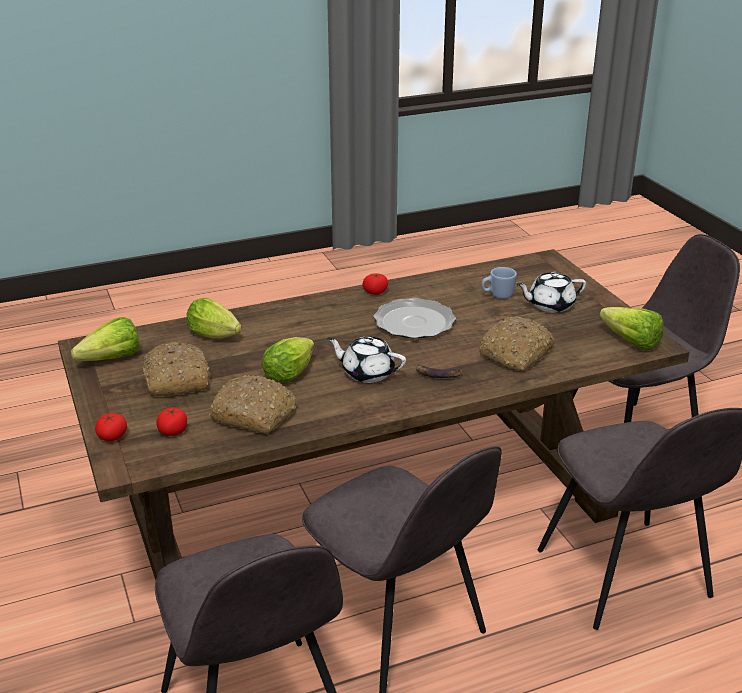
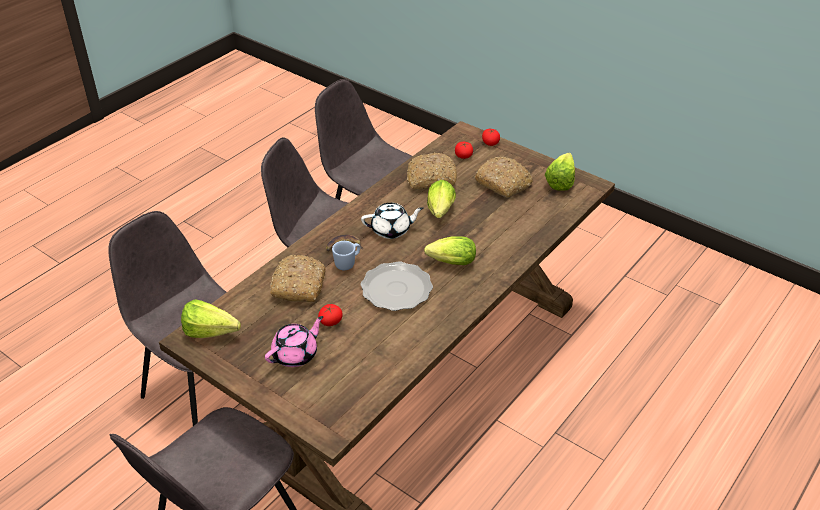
camera: 150 degrees right, 10 degrees up
(217, 336) = (521, 222): lettuce -> lettuce (449, 262)
(375, 292) = (456, 312): tomato -> tomato (330, 321)
(497, 296) = (349, 349): blue mug -> blue mug (348, 263)
(550, 305) = (296, 354): white teapot -> pink teapot

